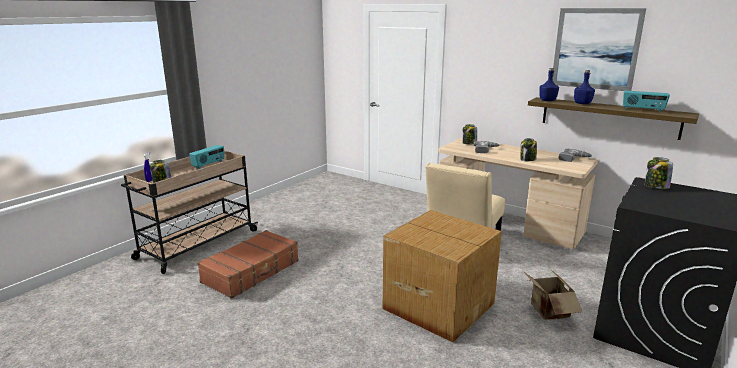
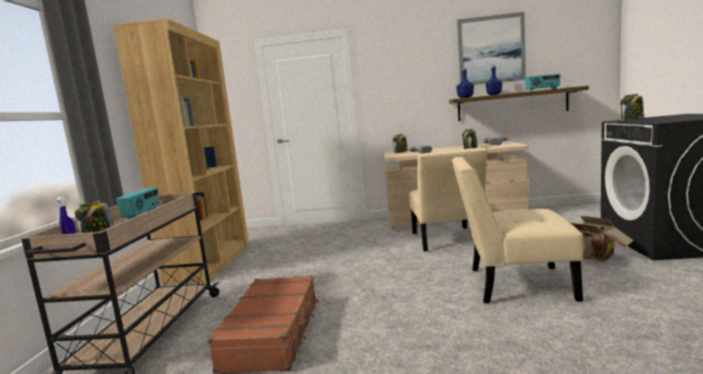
camera: 30 degrees left, 10 degrees down
(282, 200) = (210, 261): none -> brown bookcase
(438, 305) = (513, 284): cardboard box -> beige chair

